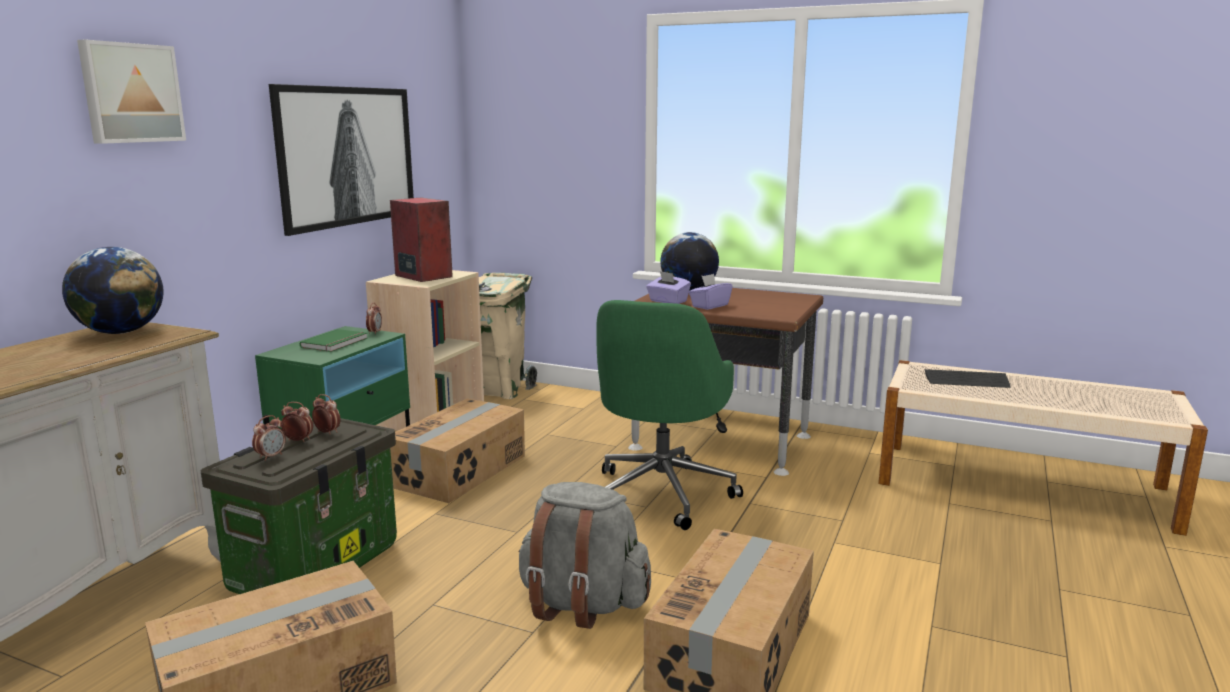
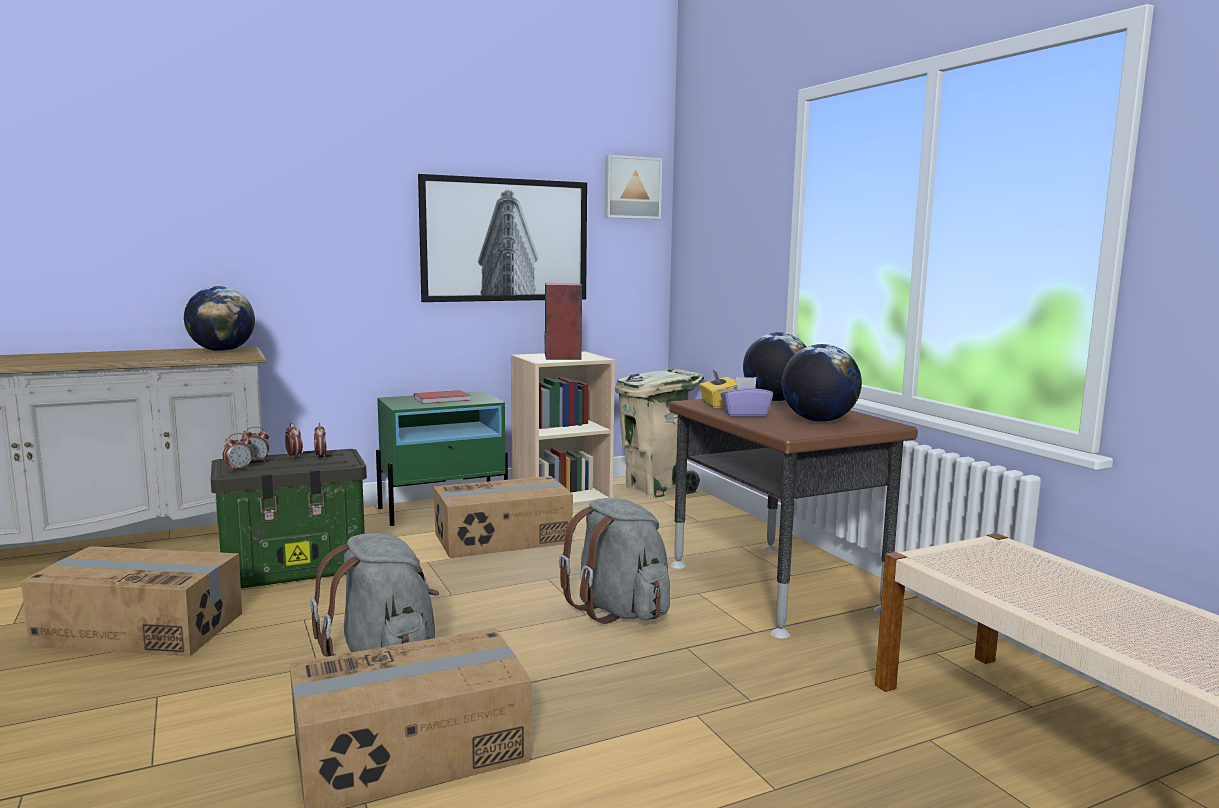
camera: 40 degrees right, 5 degrees down
(131, 93) = (286, 178): picture -> picture (631, 187)
(336, 343) = (442, 399): green book -> red book
(374, 332) = (486, 398): alarm clock -> alarm clock (238, 469)
(662, 495) = (619, 610): green office chair -> grey backpack
(667, 301) = (717, 405): purple tissue box -> yellow tissue box
(764, 302) = (818, 421): none -> globe
(966, 381) = (1029, 575): keyboard -> none

